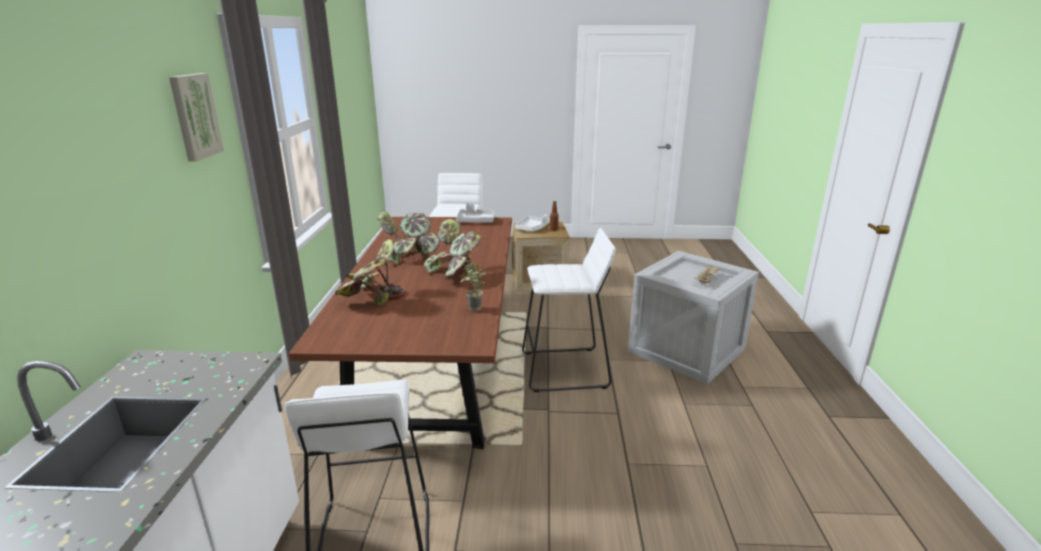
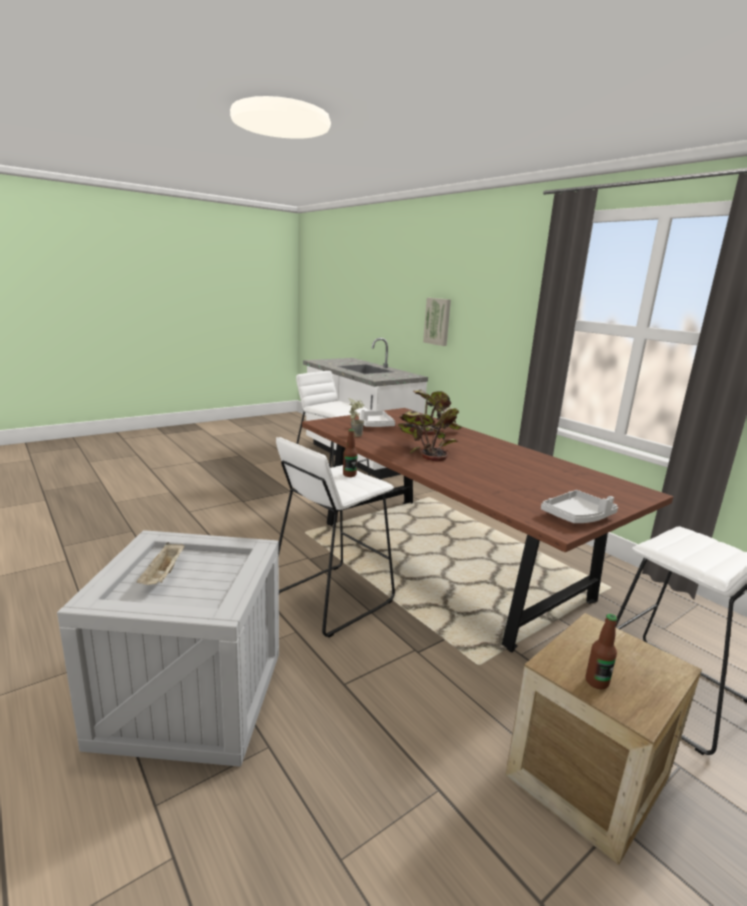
camera: 140 degrees right, 5 degrees down
(194, 116) = (520, 285): picture -> picture (438, 321)
(410, 256) = (497, 456): potted plant -> none
(532, 228) = (630, 662): white tray -> white tray (374, 425)
(550, 275) = (349, 475): none -> bottle

